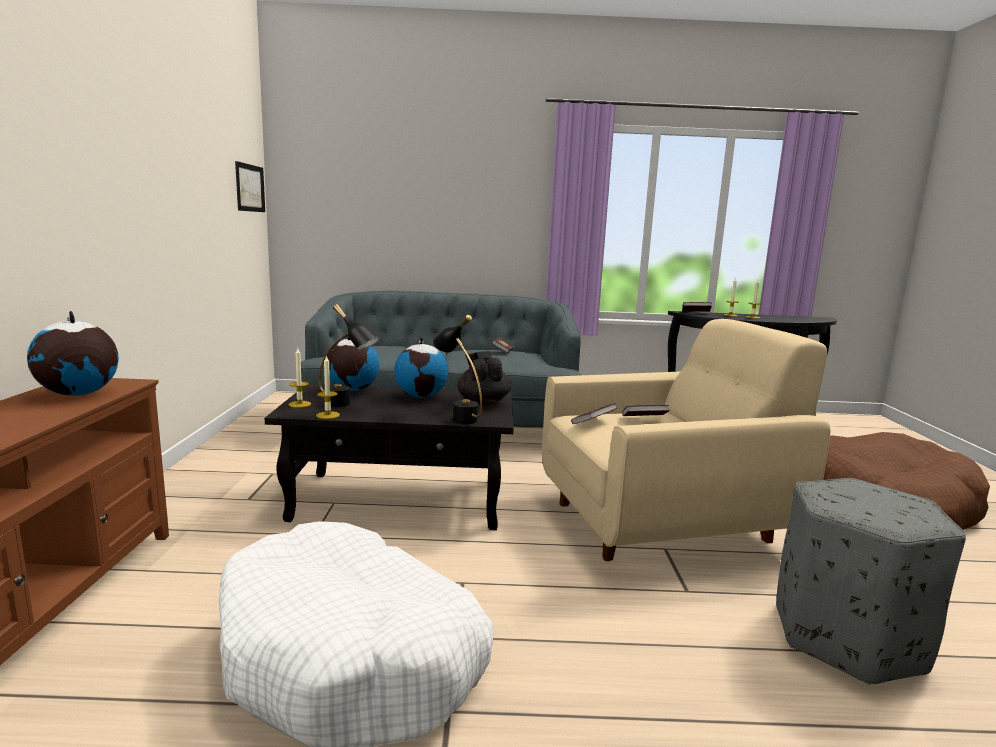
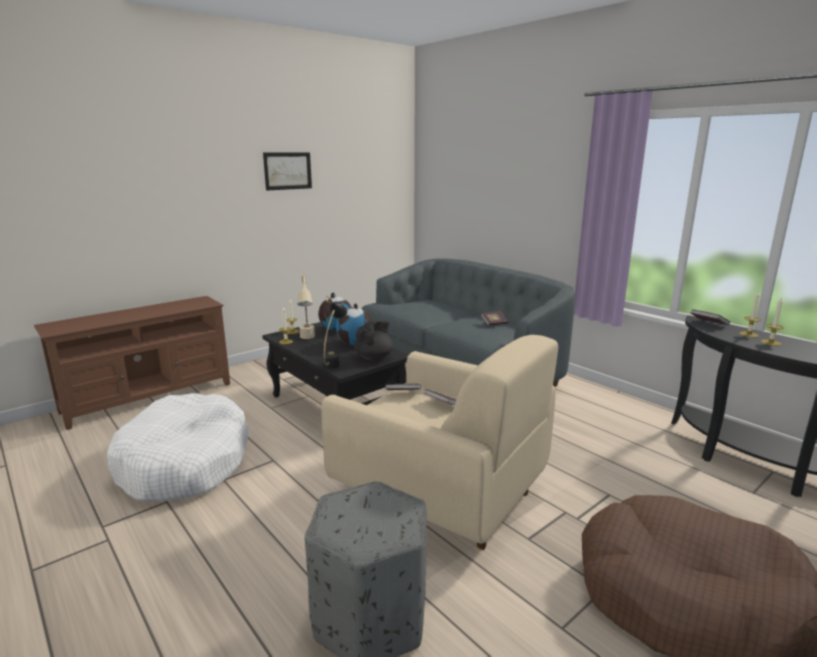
camera: 50 degrees right, 5 degrees up
(78, 394) = (183, 306): globe -> none
(250, 188) = (391, 181): picture -> picture (288, 171)
(347, 406) = (307, 339): black table lamp -> beige table lamp

